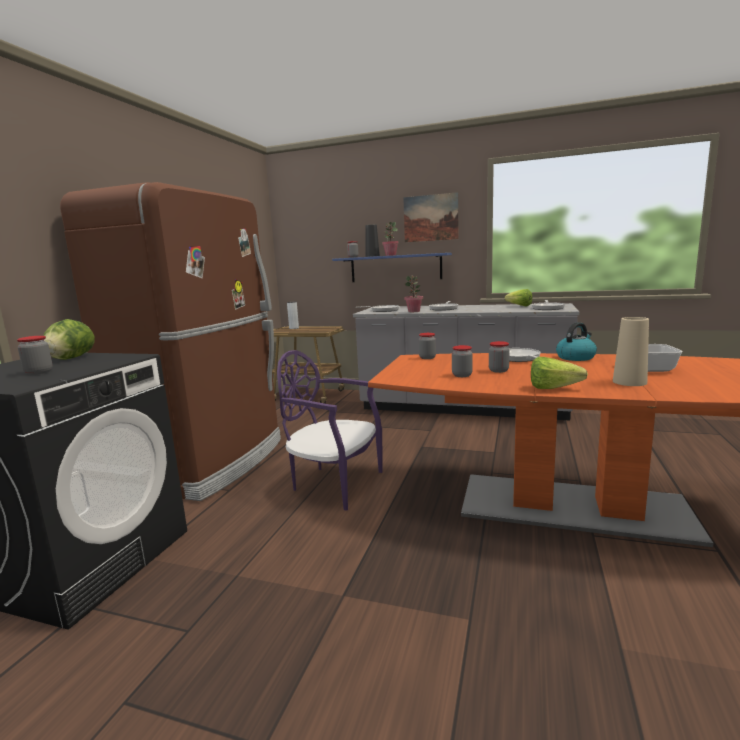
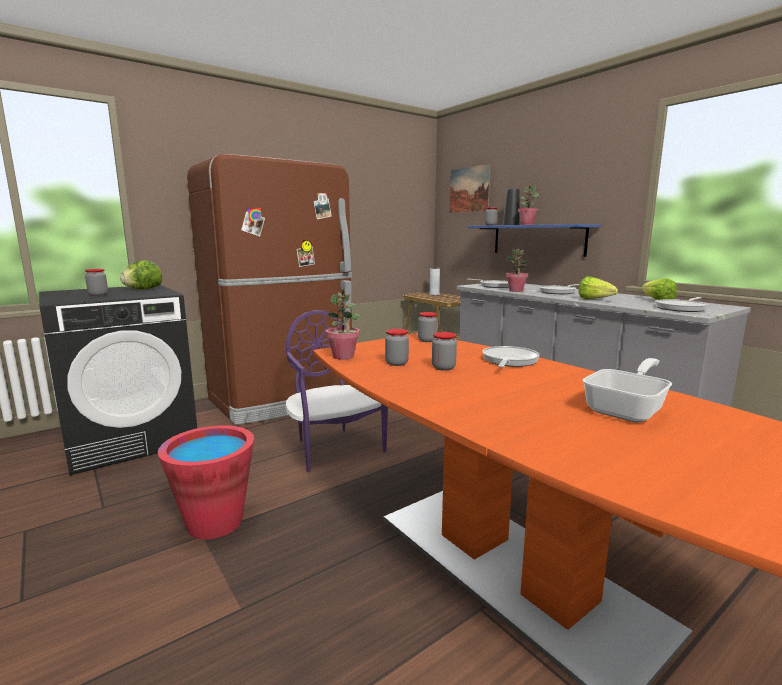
camera: 35 degrees right, 0 degrees up
(337, 581) = (215, 522): none -> red bucket
(411, 380) = (343, 356): none -> potted plant
(431, 218) = (581, 180): picture -> picture (469, 189)
(558, 389) = (430, 401): lettuce -> lettuce (597, 300)
(575, 357) = (577, 375): kettle -> none
(629, 382) = (534, 419): beige vase -> none

